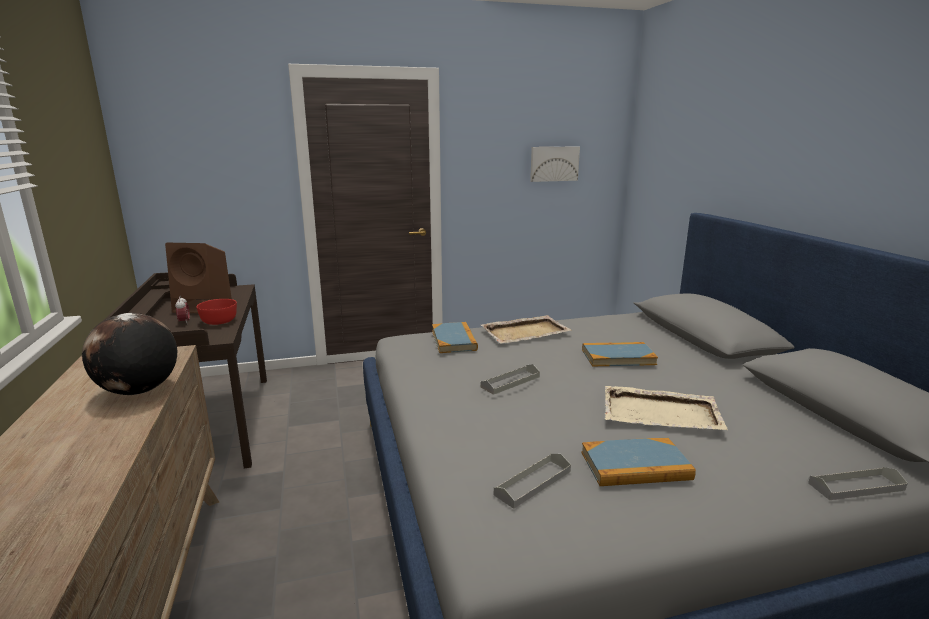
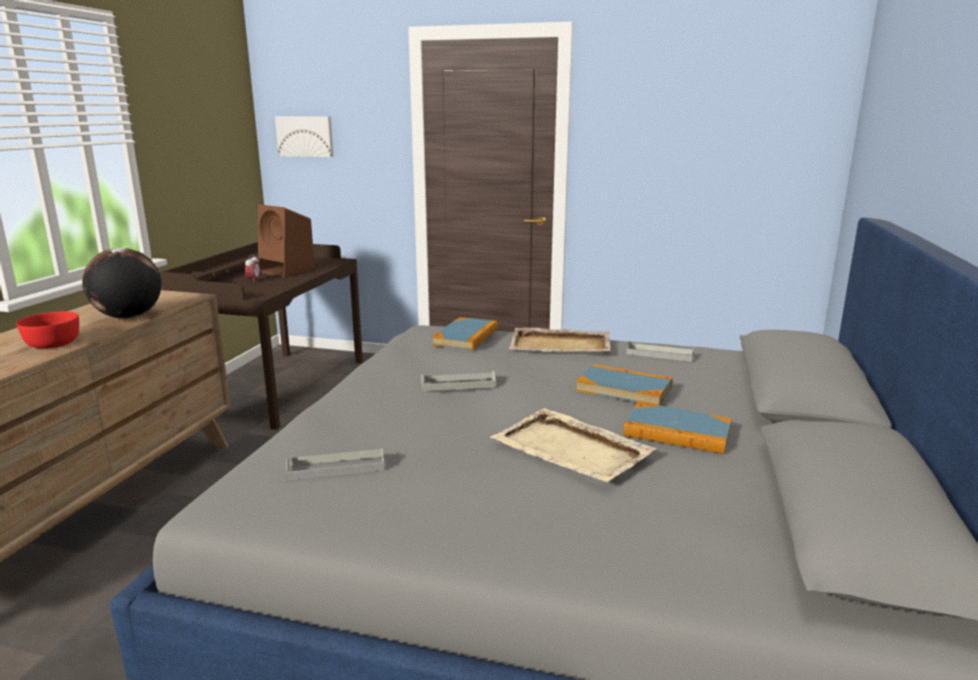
camera: 30 degrees right, 0 degrees up
(218, 321) = (279, 283): red bowl -> red bowl (52, 344)
(554, 163) = (725, 143): picture -> picture (305, 136)
(635, 466) = (452, 484): book -> book (677, 432)
(856, 486) = (685, 587): grey tray -> grey tray (659, 354)

